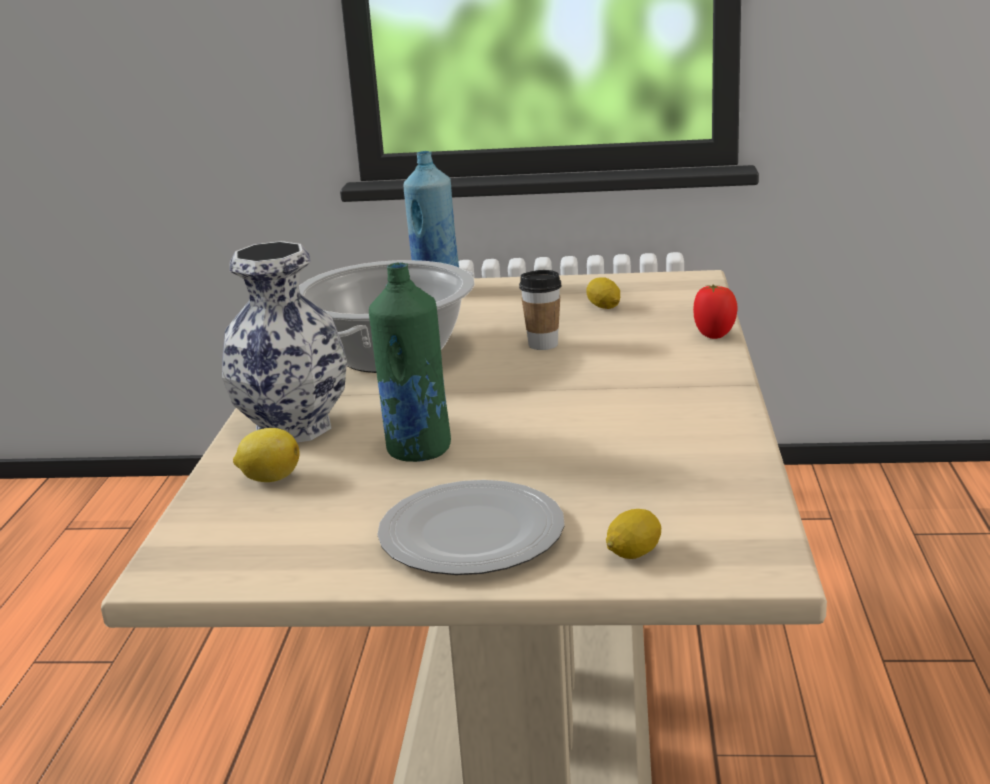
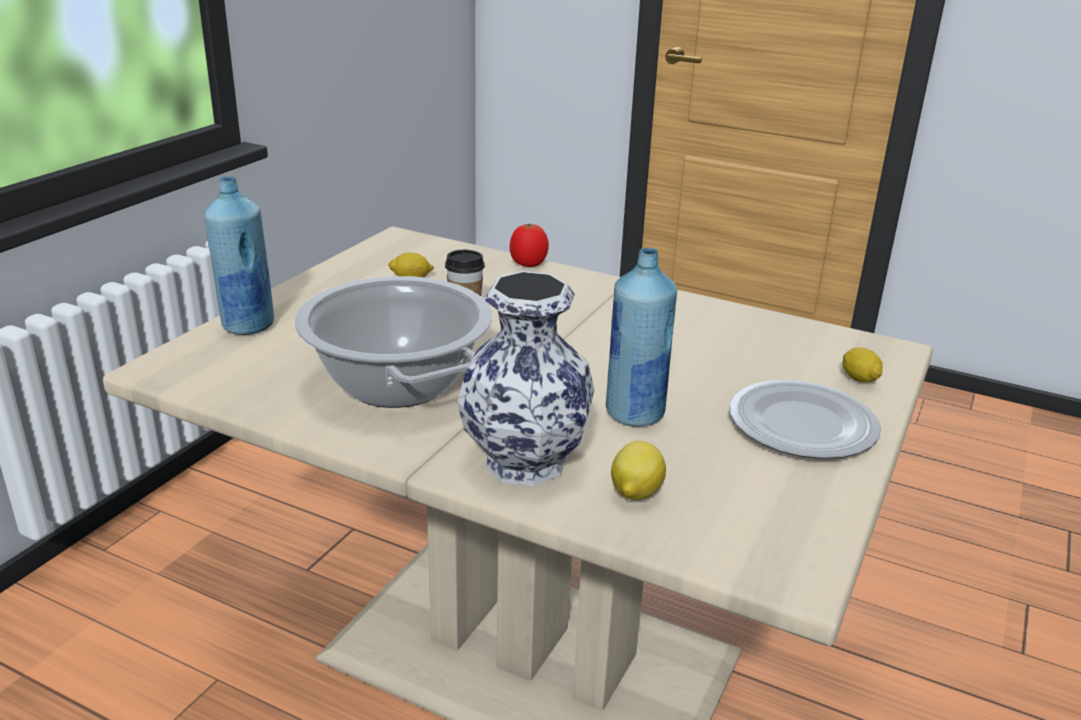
camera: 70 degrees left, 5 degrees up
(417, 450) = (634, 414): green bottle -> blue bottle

